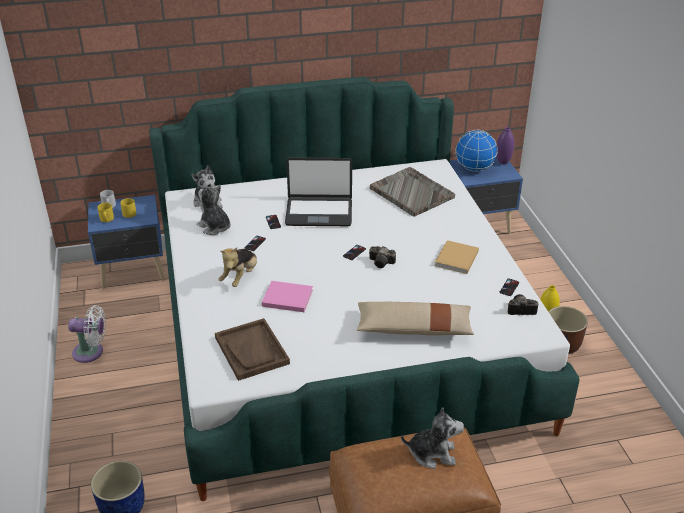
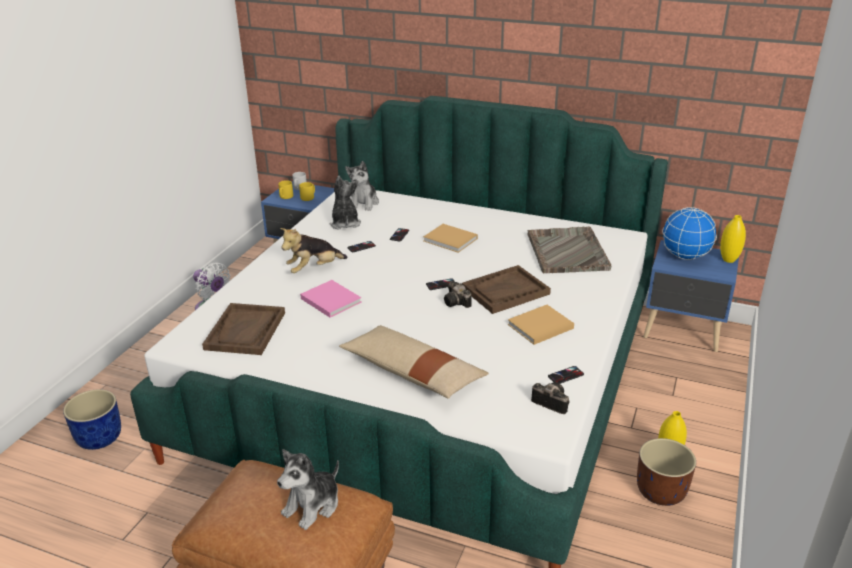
camera: 35 degrees right, 5 degrees down
(319, 212) = (451, 240): laptop -> beige book
(405, 240) = (505, 291): none -> brown tray
(432, 453) = (313, 506): plush toy -> plush toy turned 90 degrees clockwise
(503, 162) = (728, 260): purple vase -> yellow vase

